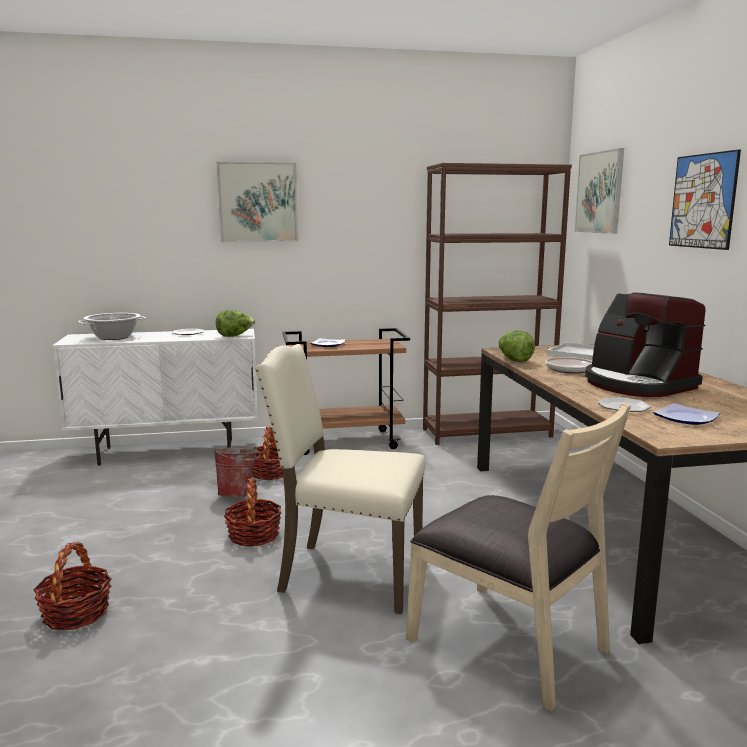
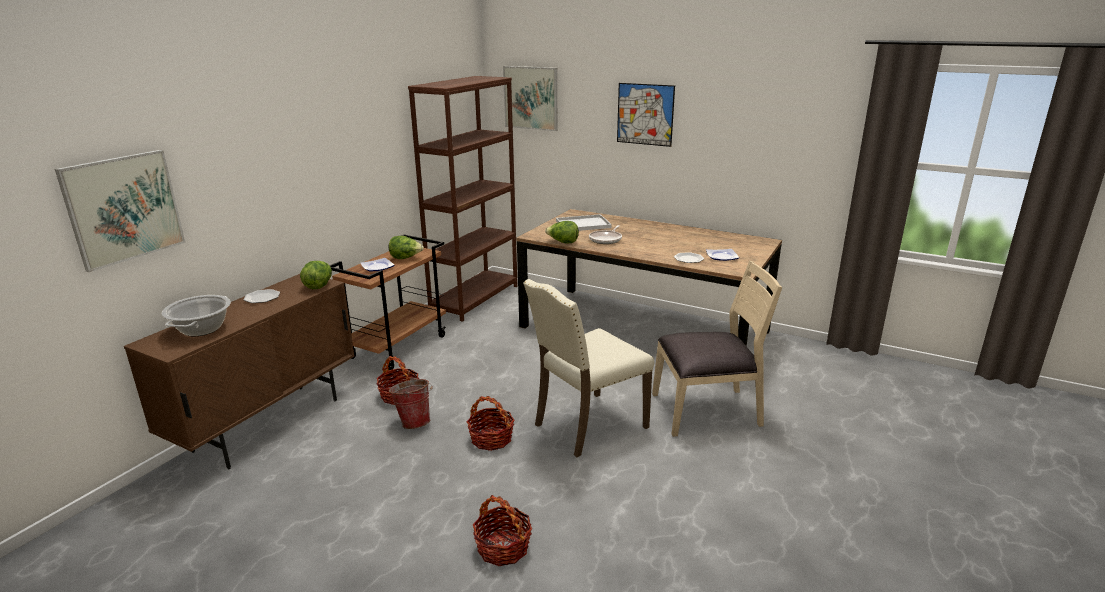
camera: 50 degrees left, 10 degrees up
(168, 452) = (269, 424): white cabinet -> brown cabinet
(258, 202) = (287, 143): picture -> picture (124, 208)
(364, 345) = (406, 258): none -> lettuce
(637, 384) = (657, 241): coffee machine -> none

